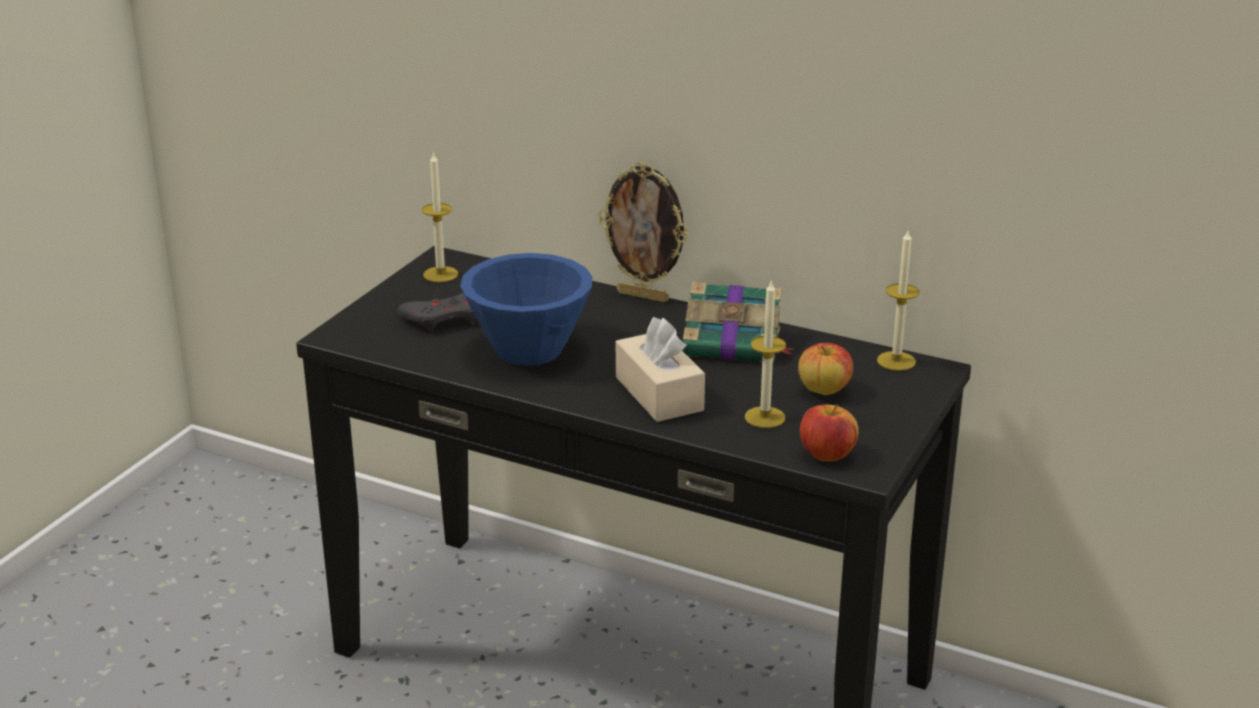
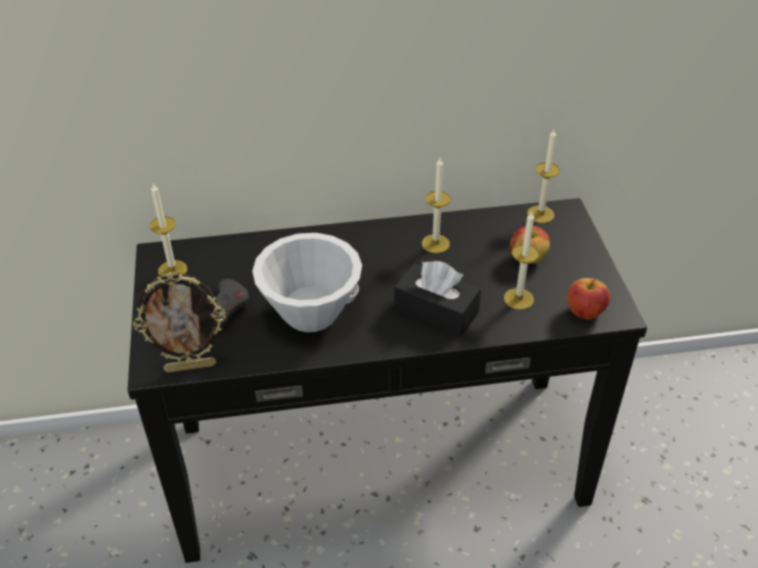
camera: 35 degrees left, 15 degrees up
(529, 349) = (311, 312): blue bowl -> white bowl
(644, 296) = (336, 227): picture frame -> picture frame (191, 366)
(659, 394) = (436, 311): beige tissue box -> black tissue box
(734, 343) = (435, 243): book -> candle

